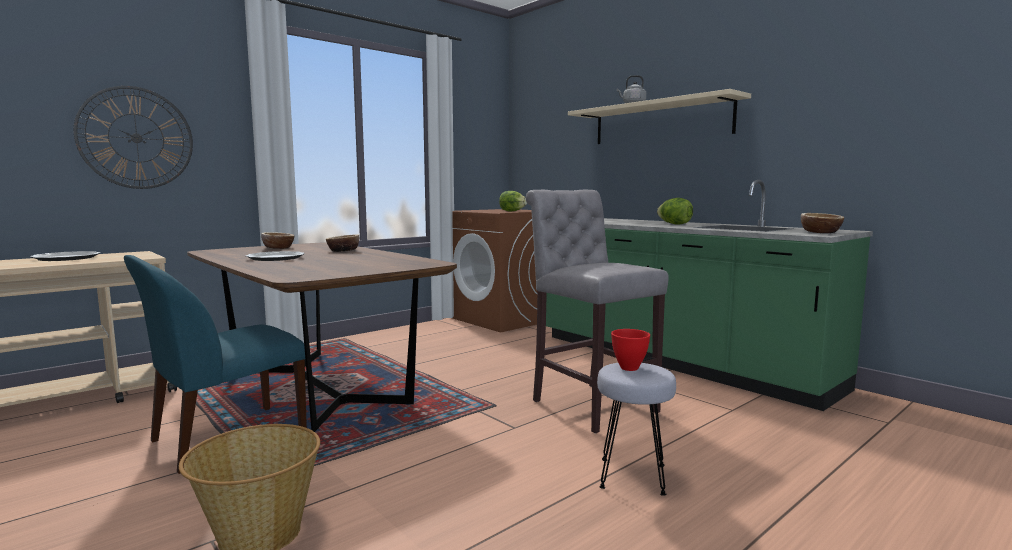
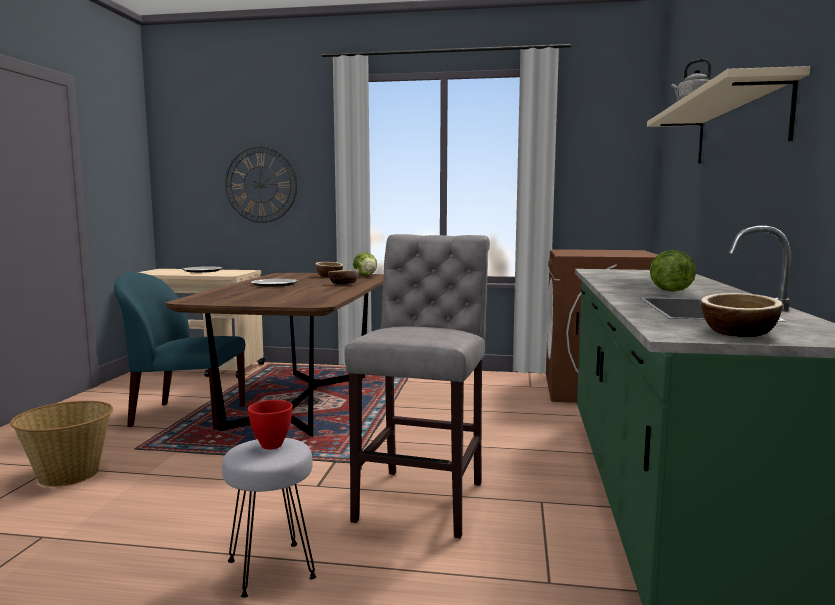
camera: 50 degrees right, 0 degrees up
(512, 211) = (598, 254): lettuce -> lettuce (366, 276)

